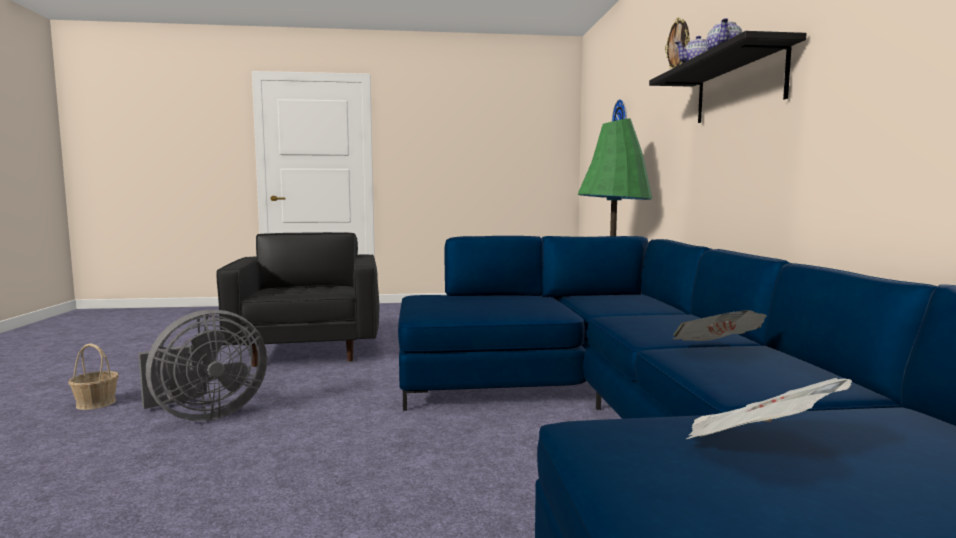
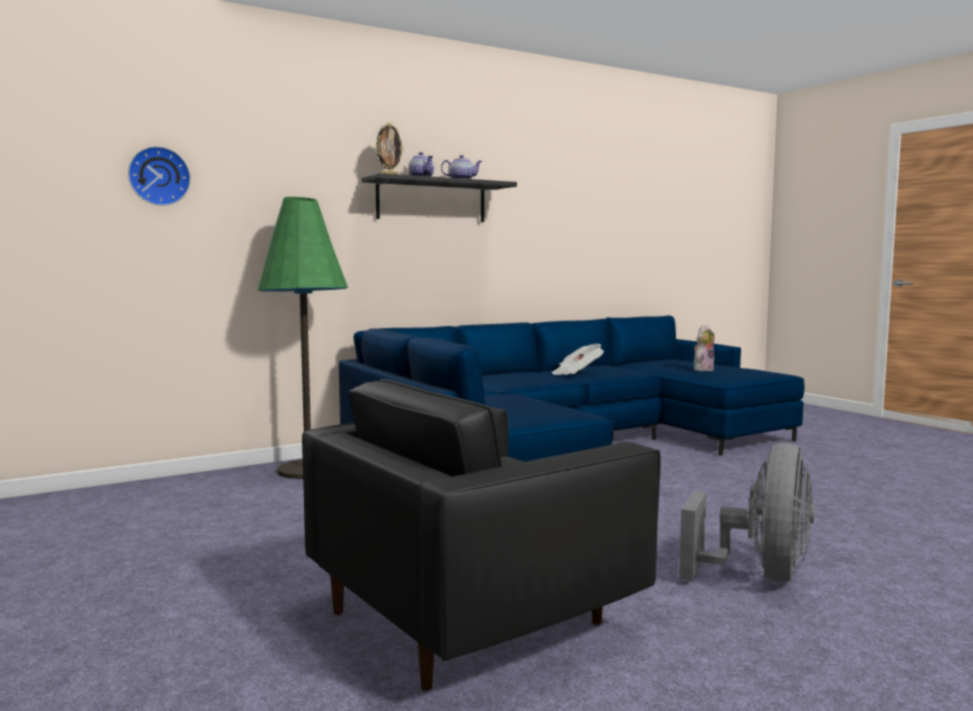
camera: 115 degrees left, 0 degrees up
(96, 403) = (874, 660): basket -> none
(204, 415) = (760, 575): grey fan -> grey fan turned 90 degrees clockwise
(755, 446) = (703, 369): newspaper -> plush toy

